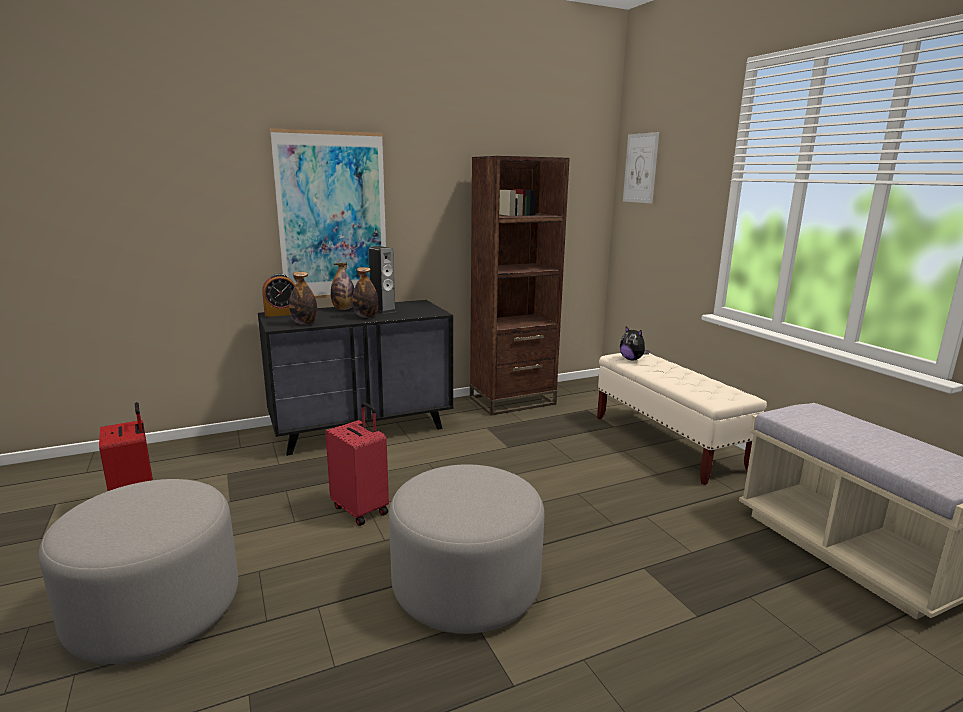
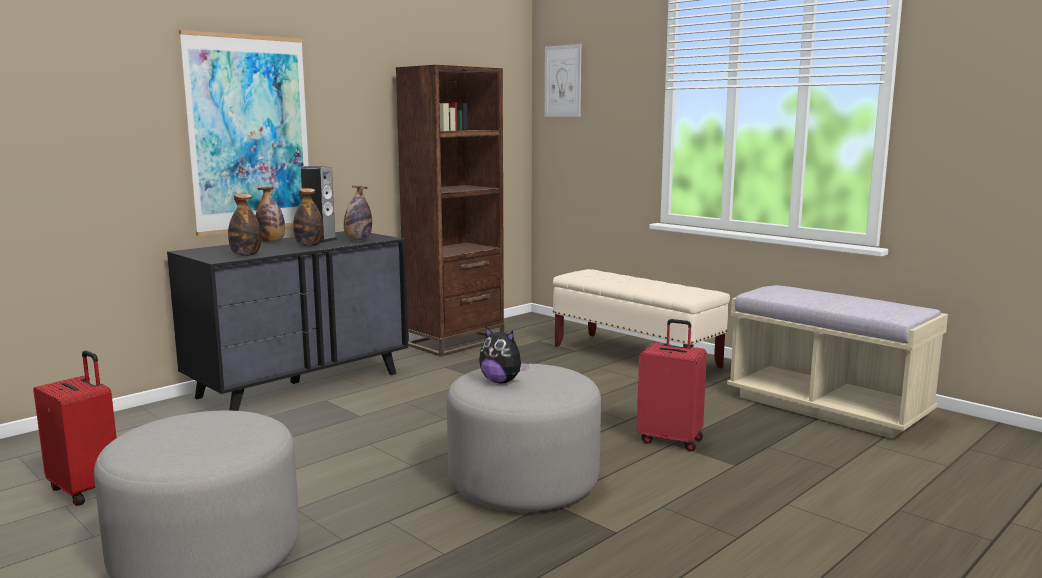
camera: 20 degrees left, 5 degrees down
(282, 314) = (201, 250): alarm clock -> none
(361, 509) = (365, 447): red suitcase -> red suitcase (671, 440)
(412, 313) = (358, 240): none -> bottle
(632, 359) = (588, 276): plush toy -> plush toy (501, 381)

